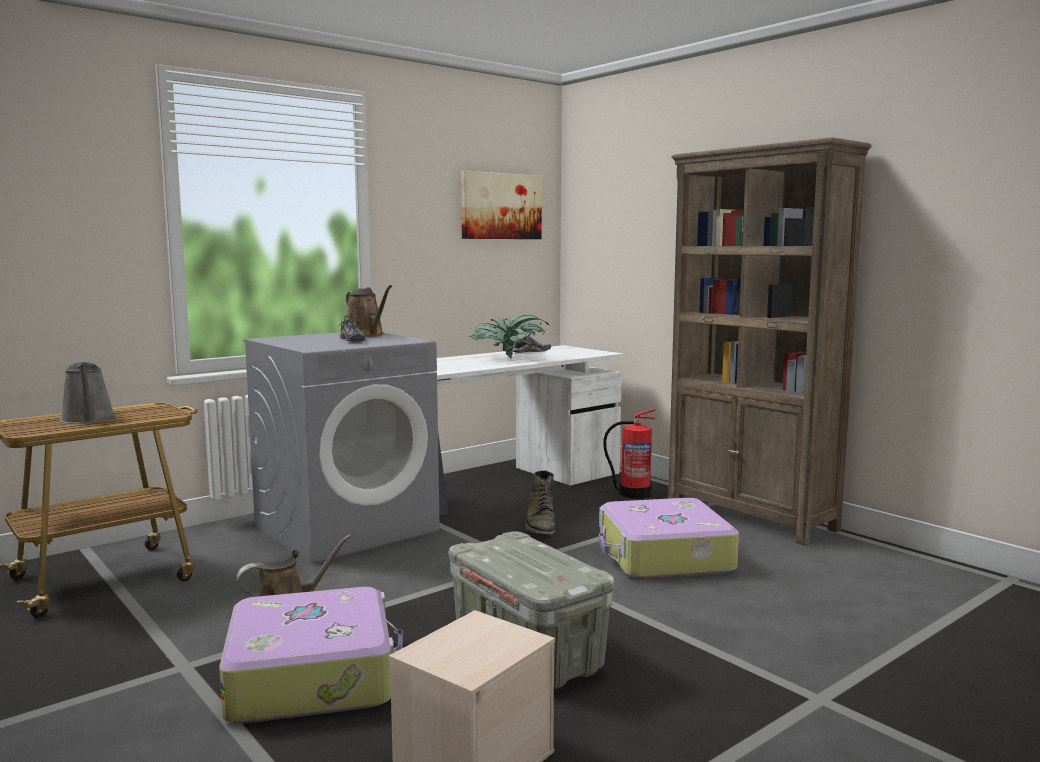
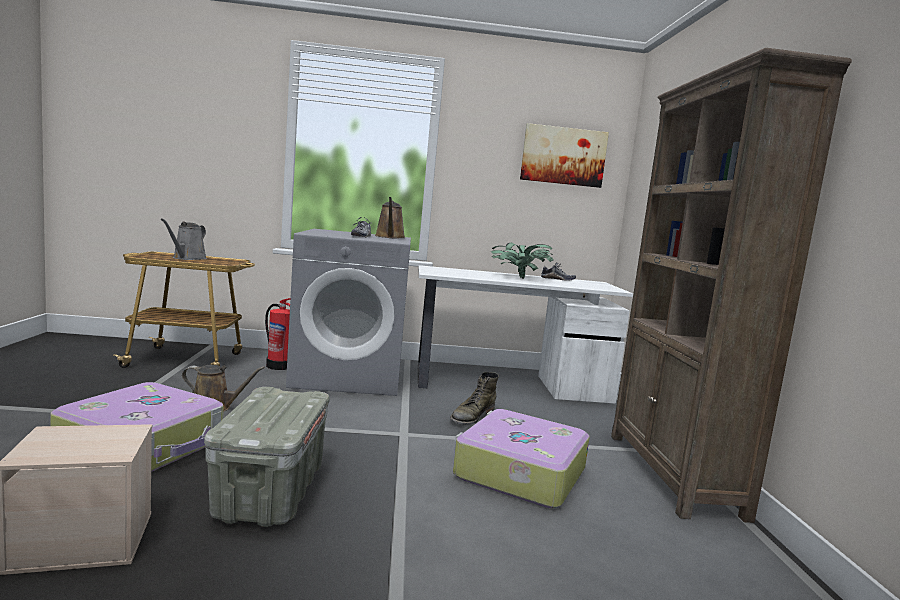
camera: 35 degrees right, 0 degrees up
(634, 494) = (595, 421): fire extinguisher -> fire extinguisher (279, 365)

